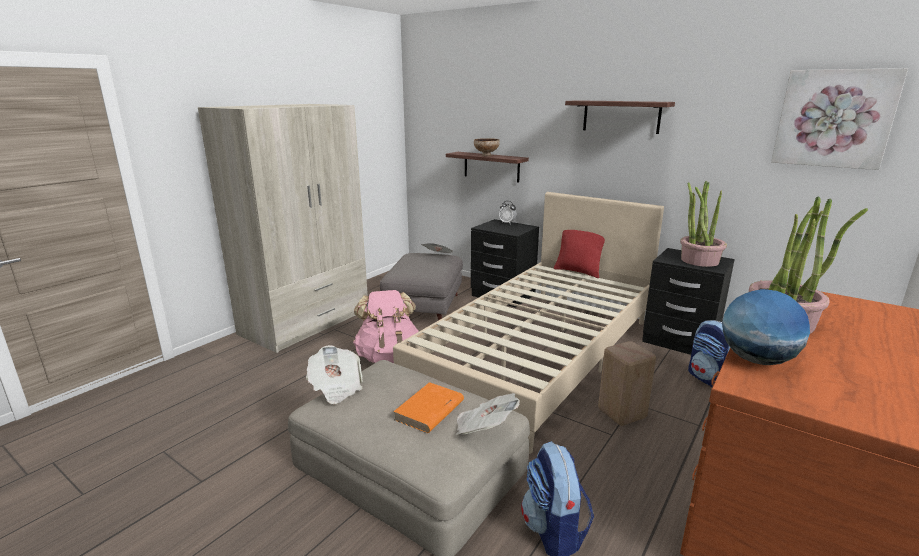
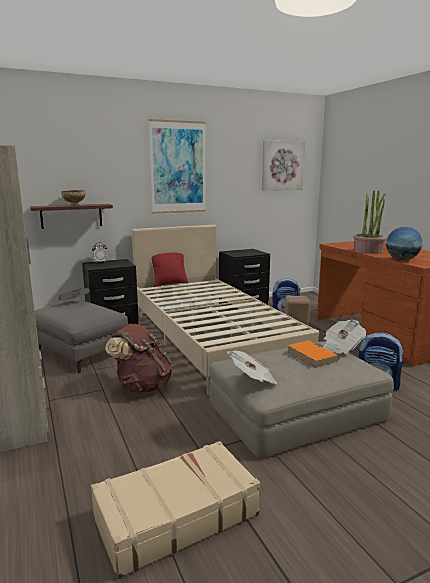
camera: 60 degrees left, 5 degrees down
(197, 443) = (175, 515): none -> beige suitcase
(388, 356) = (142, 386): pink backpack -> brown backpack
(621, 116) = (178, 167): shelf -> picture
(699, 260) = (247, 252): potted plant -> none

